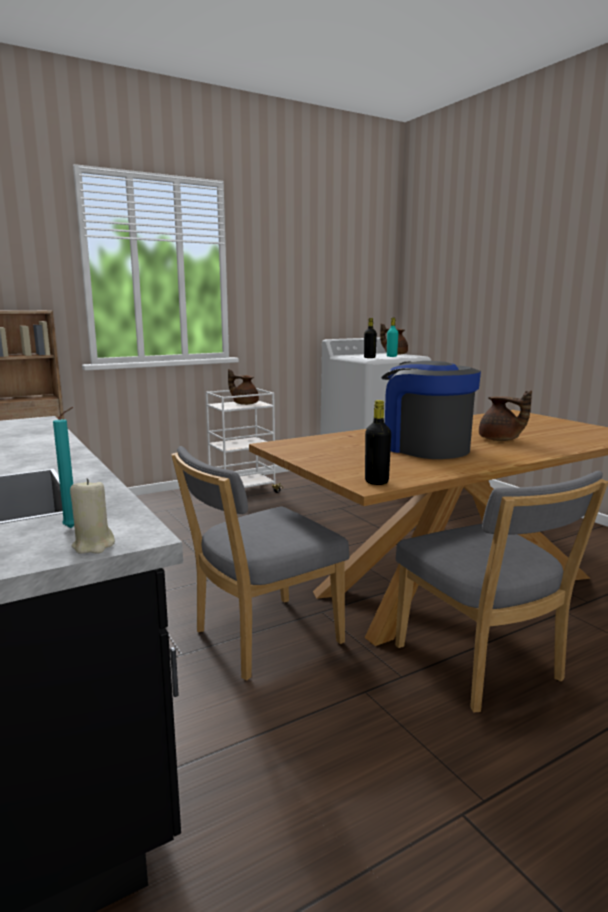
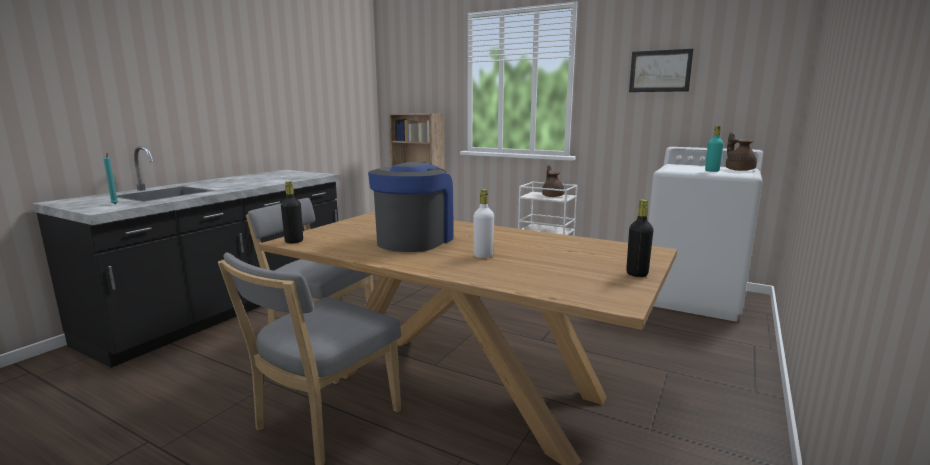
camera: 60 degrees right, 0 degrees up
(93, 546) = (89, 209): beige candle -> none
(306, 266) = (660, 71): none -> picture
(369, 357) = (676, 169): black bottle -> black bottle (637, 274)
(500, 440) = (483, 256): brown teapot -> white bottle

